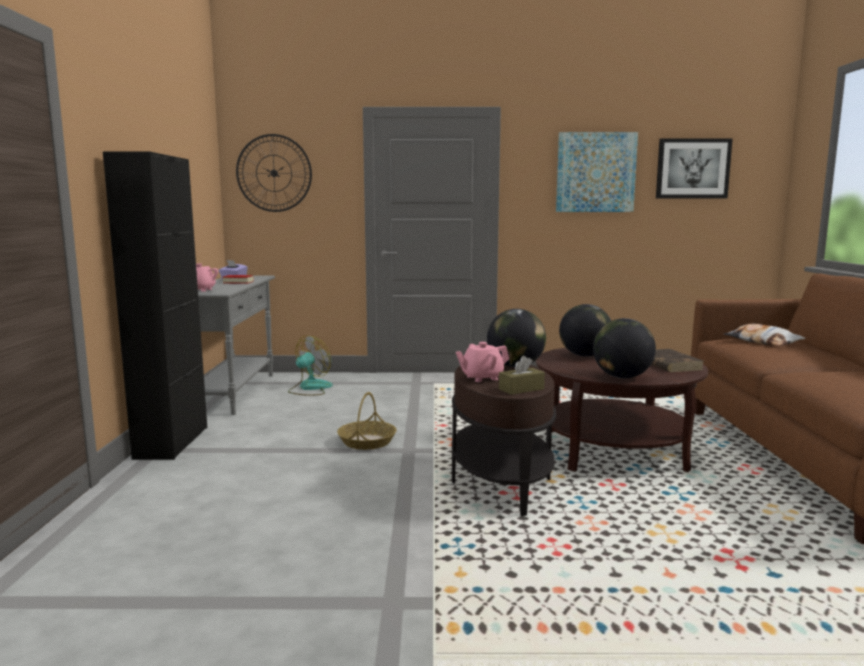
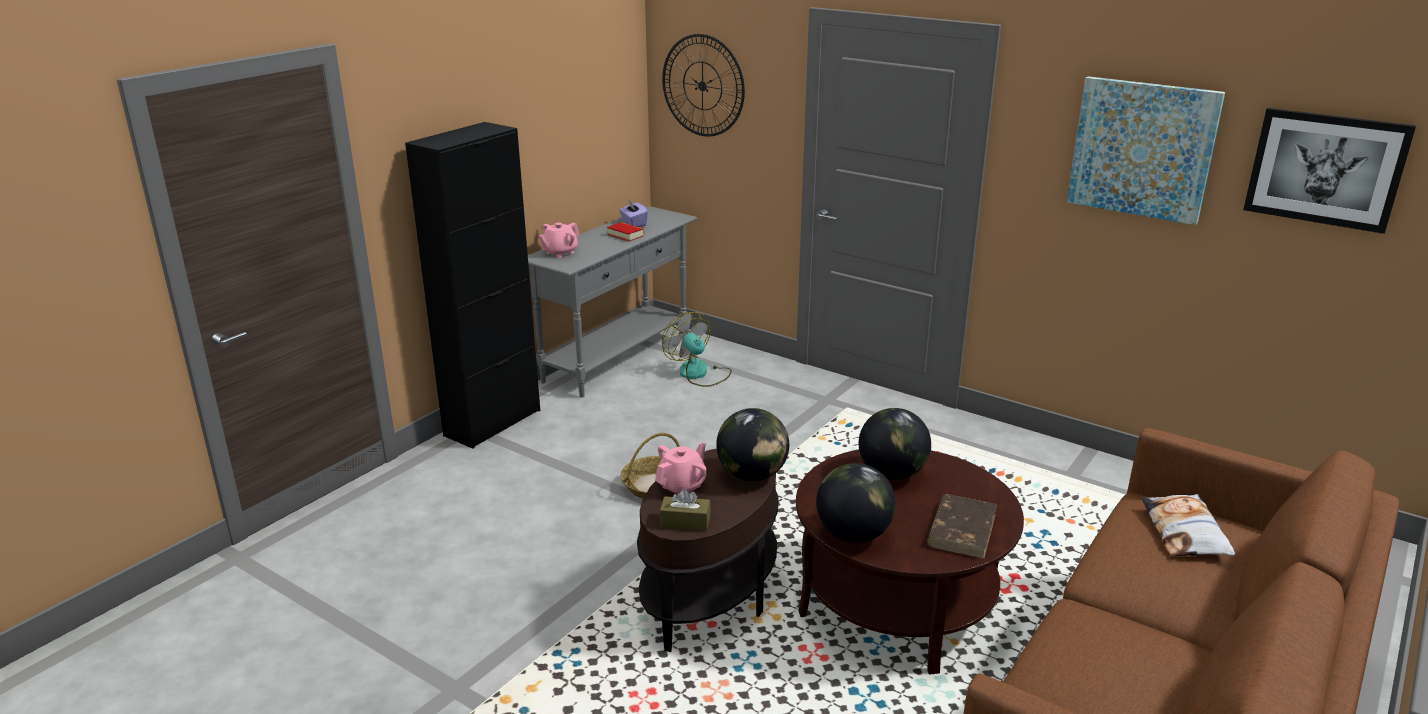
camera: 35 degrees right, 15 degrees up
(310, 388) = (699, 374): fan -> fan turned 105 degrees counterclockwise
(481, 378) = (682, 486): pink teapot -> pink teapot turned 120 degrees clockwise

